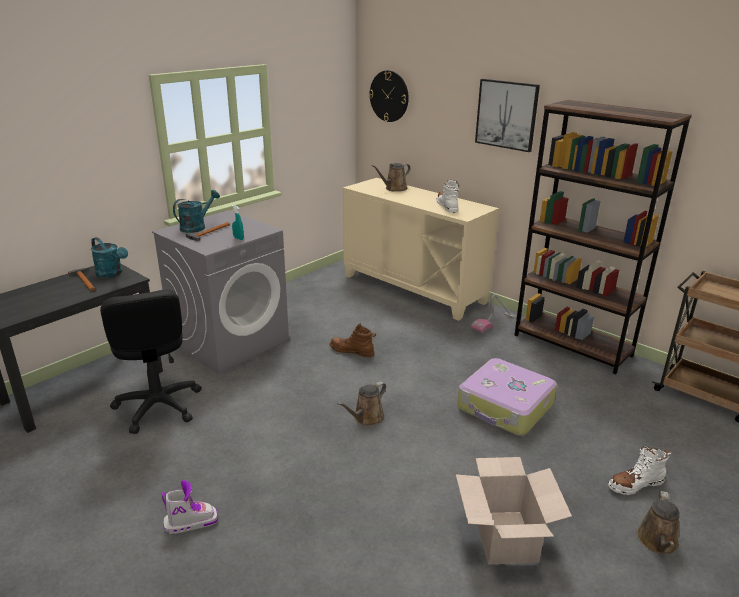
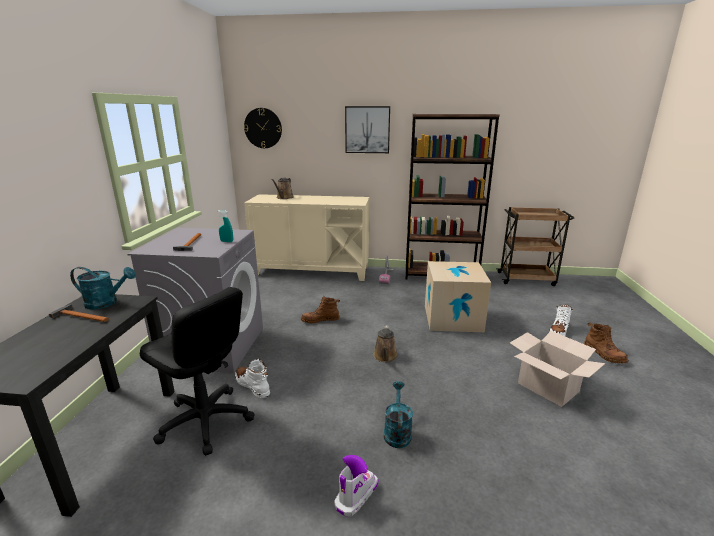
camera: 35 degrees left, 5 degrees down
(196, 227) = (170, 242): turquoise watering can -> turquoise watering can (397, 431)
(447, 206) = (338, 201): white boot -> white boot (253, 386)
(505, 407) = (452, 318): suitcase -> cardboard box
(657, 542) = (604, 354): brown watering can -> brown boot

